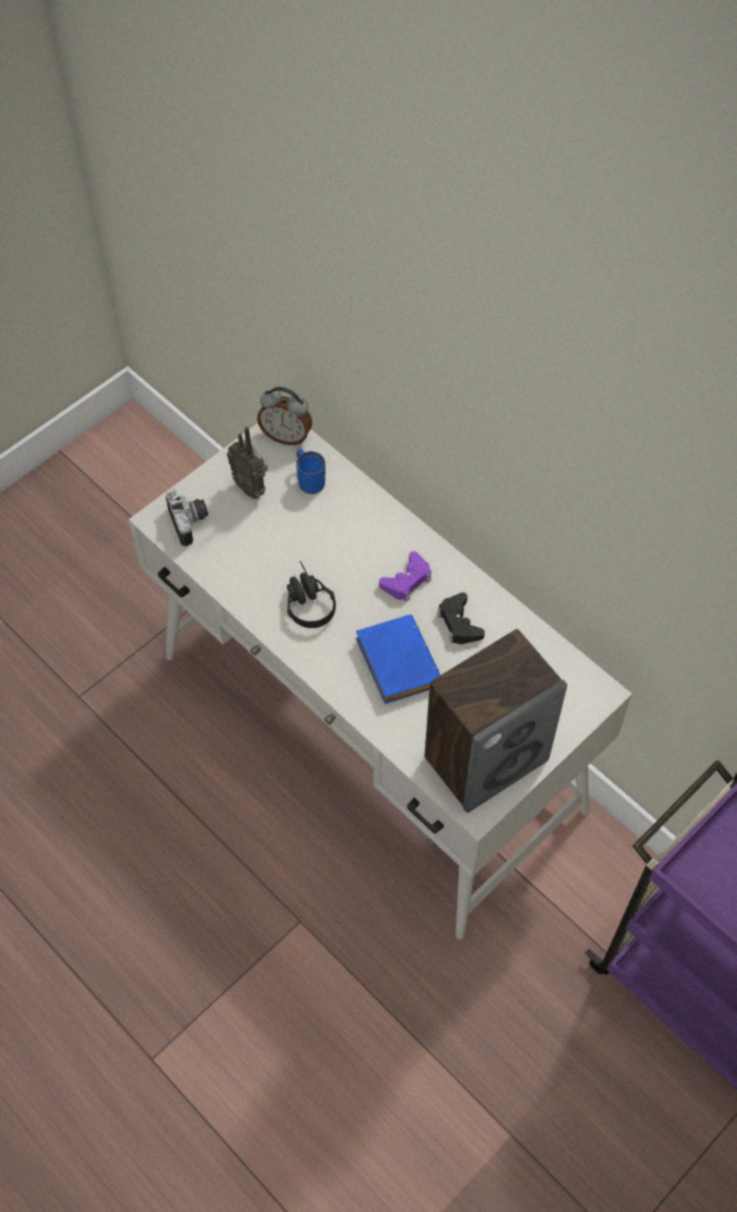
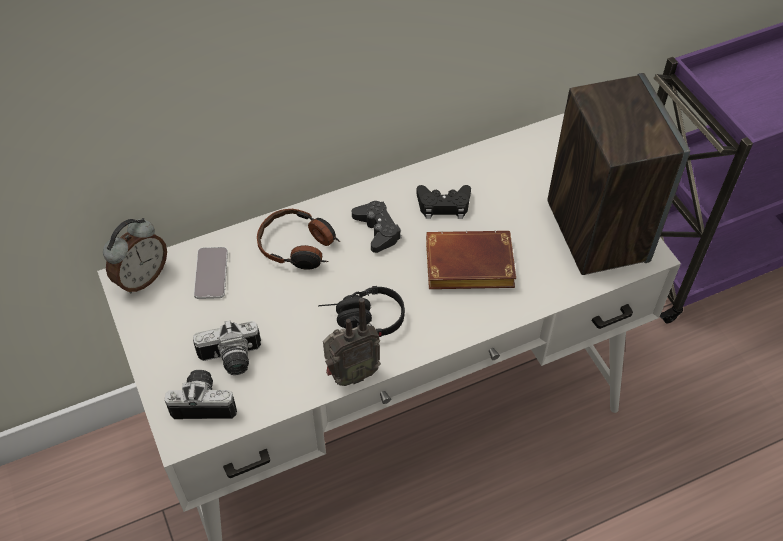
camera: 70 degrees left, 5 degrees down
(233, 525) = (231, 360): none -> camera
(251, 487) = (190, 329): radio -> radio (351, 374)
(309, 479) = (211, 273): blue mug -> phone
(363, 529) = (298, 247): none -> headphones
(394, 662) = (466, 268): blue book -> brown book
(407, 581) = (377, 230): purple game controller -> black game controller

